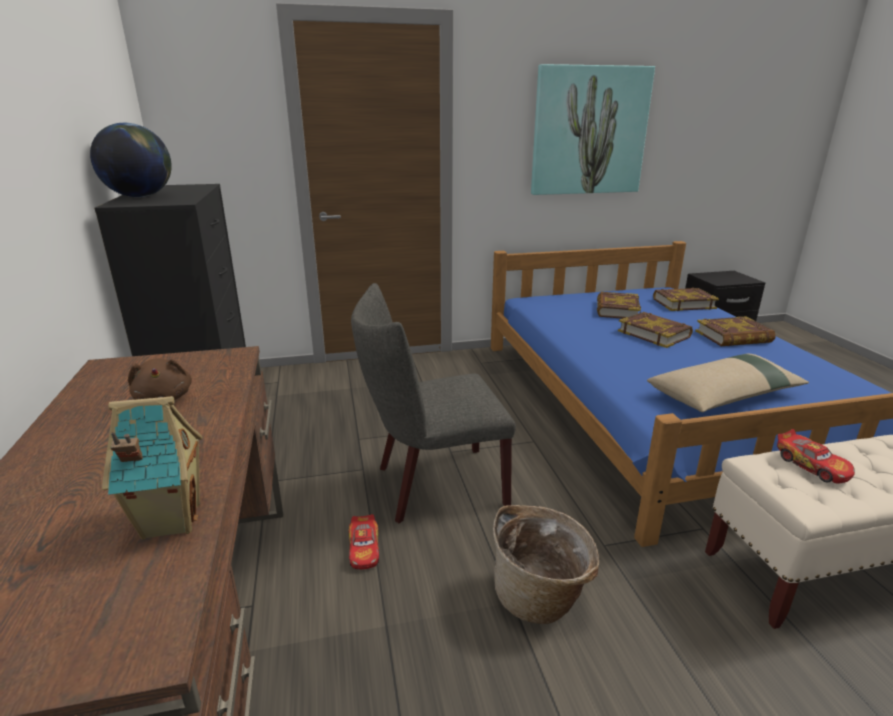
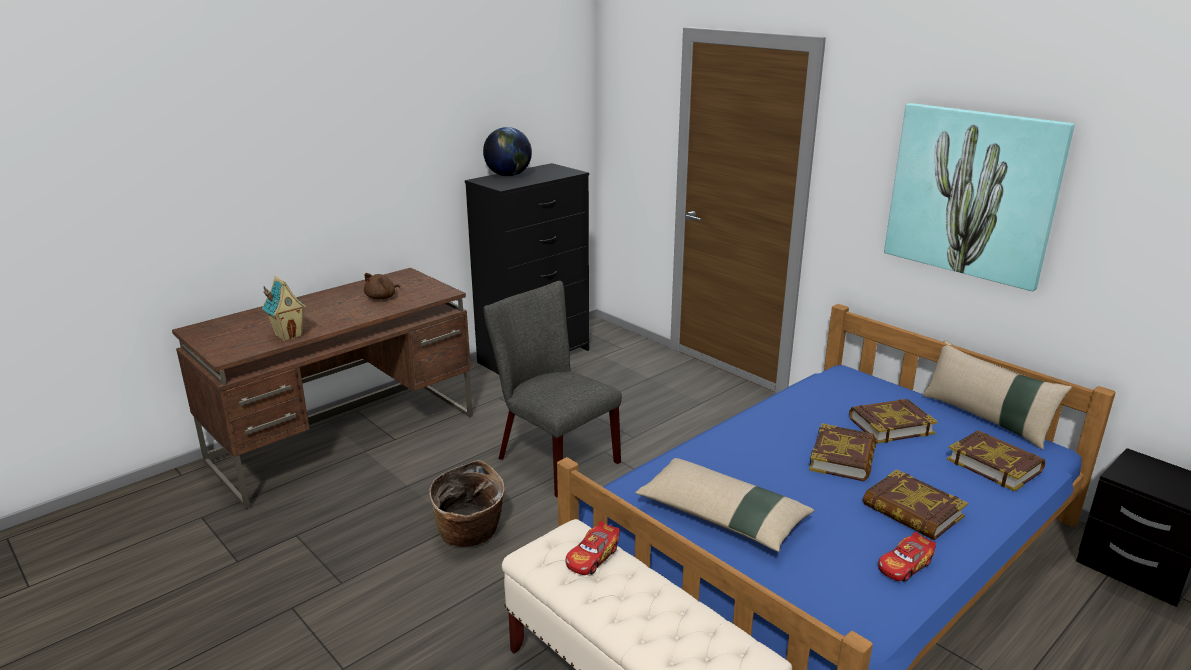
camera: 60 degrees right, 0 degrees up
(364, 549) = (463, 456): toy car -> toy car (904, 565)
(621, 290) = (986, 419): none -> beige pillow

